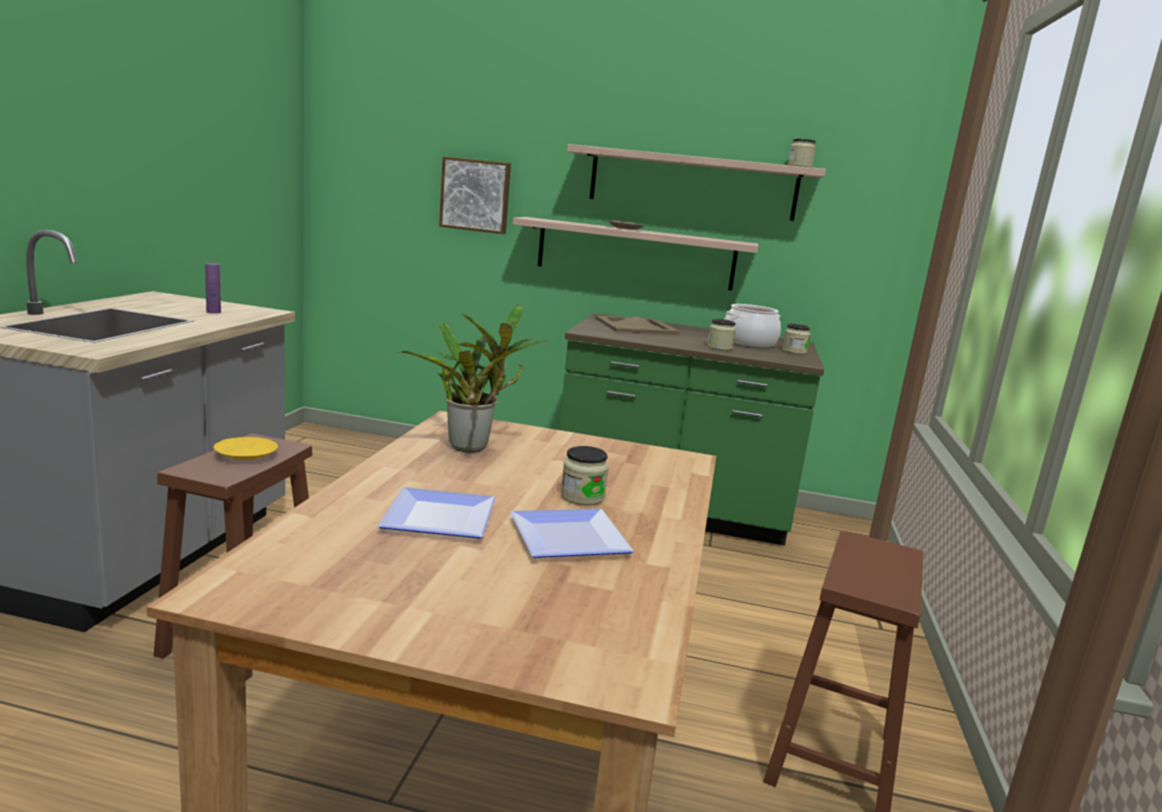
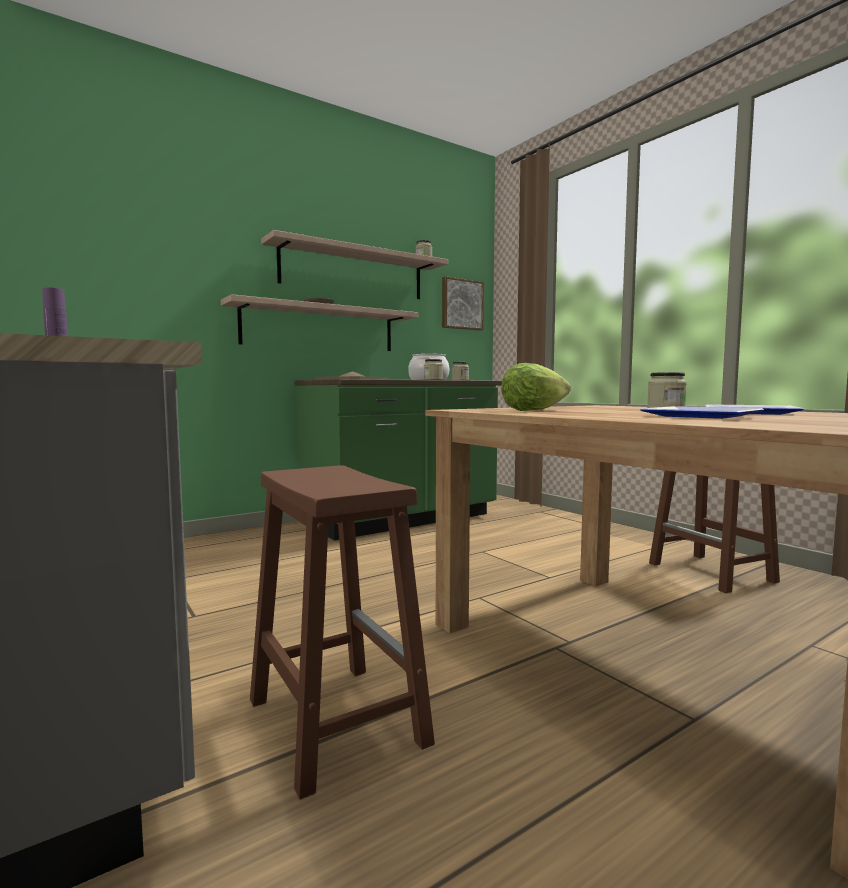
camera: 45 degrees left, 10 degrees down
(245, 455) = (327, 477): yellow plate -> none
(473, 446) = (532, 410): potted plant -> lettuce
(475, 195) = (166, 279): picture -> picture (461, 304)

